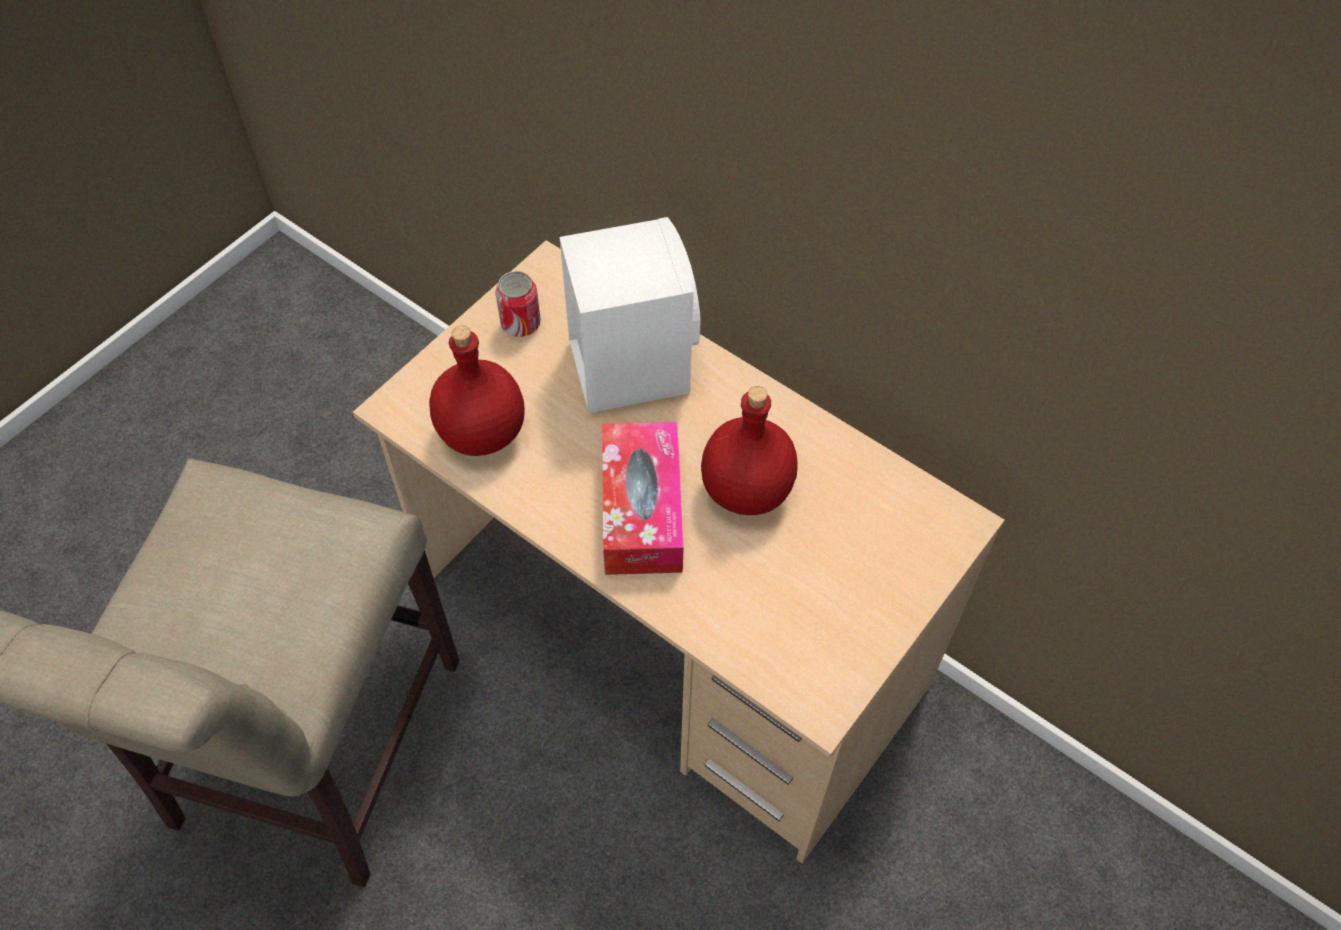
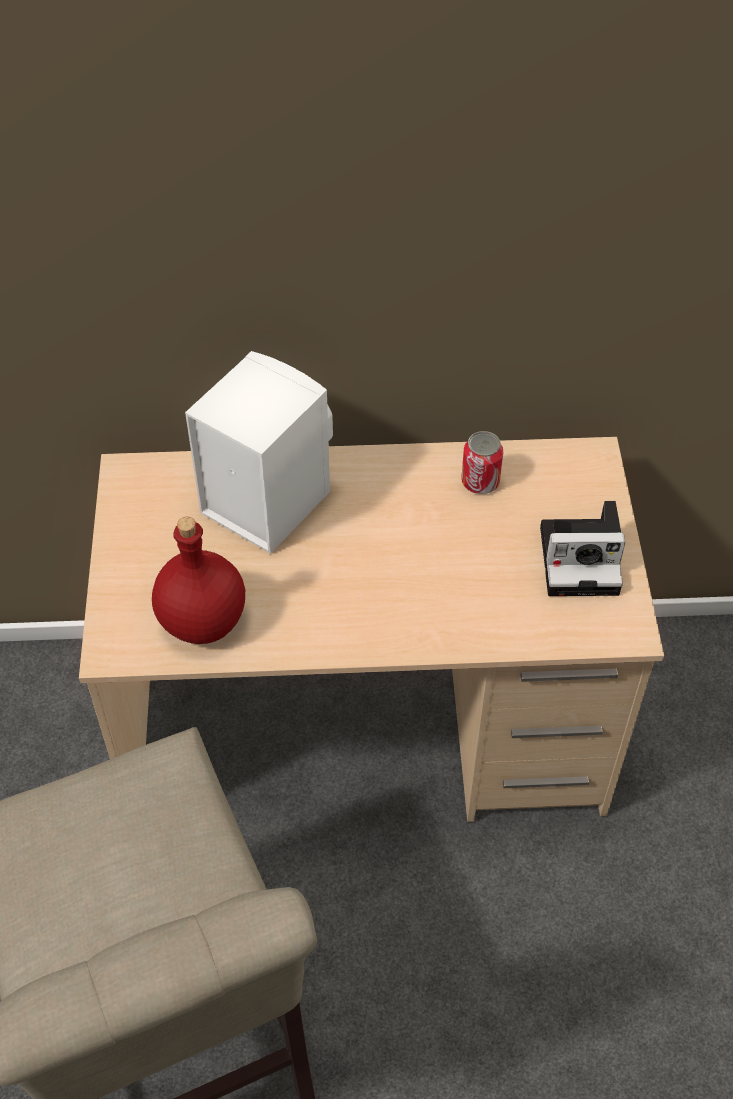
camera: 40 degrees left, 5 degrees down
(520, 323) = (148, 525): can -> can (480, 482)
(642, 510) = (379, 592): tissue box -> none
(748, 490) = (438, 529): red bottle -> none
(848, 610) = (583, 559): none -> camera

